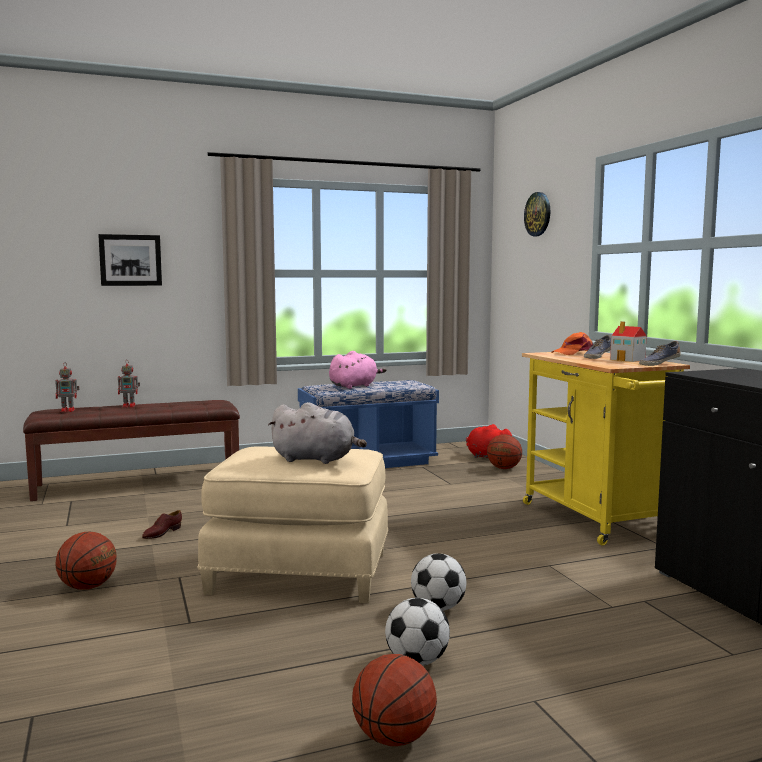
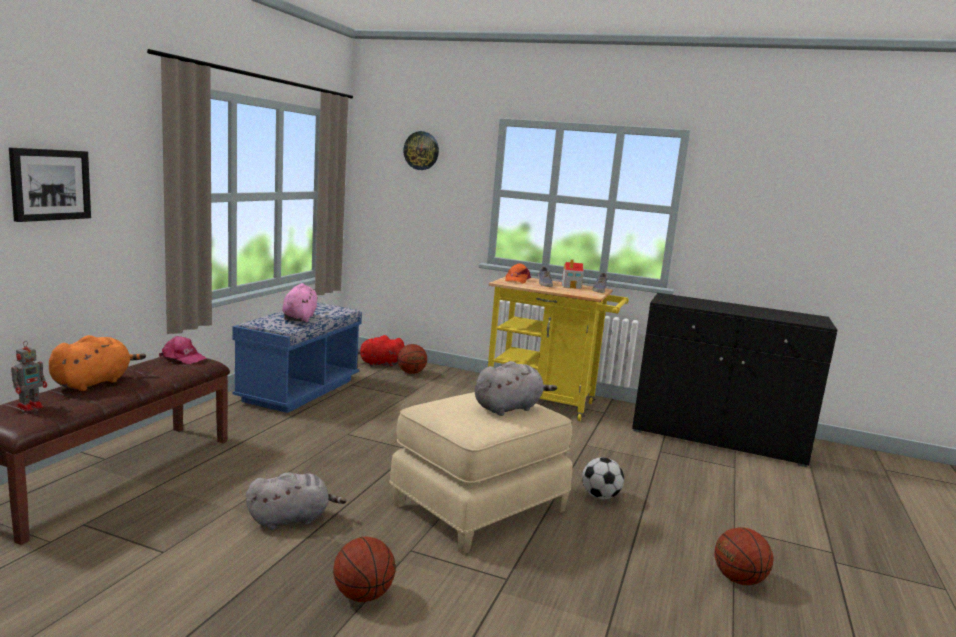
camera: 50 degrees left, 5 degrees up
(130, 406) = (94, 382): toy robot -> orange plush toy
(162, 533) = (292, 519): brown shoe -> grey plush toy
(215, 402) = (183, 358): none -> pink cap
(417, 661) = (661, 534): football -> none

